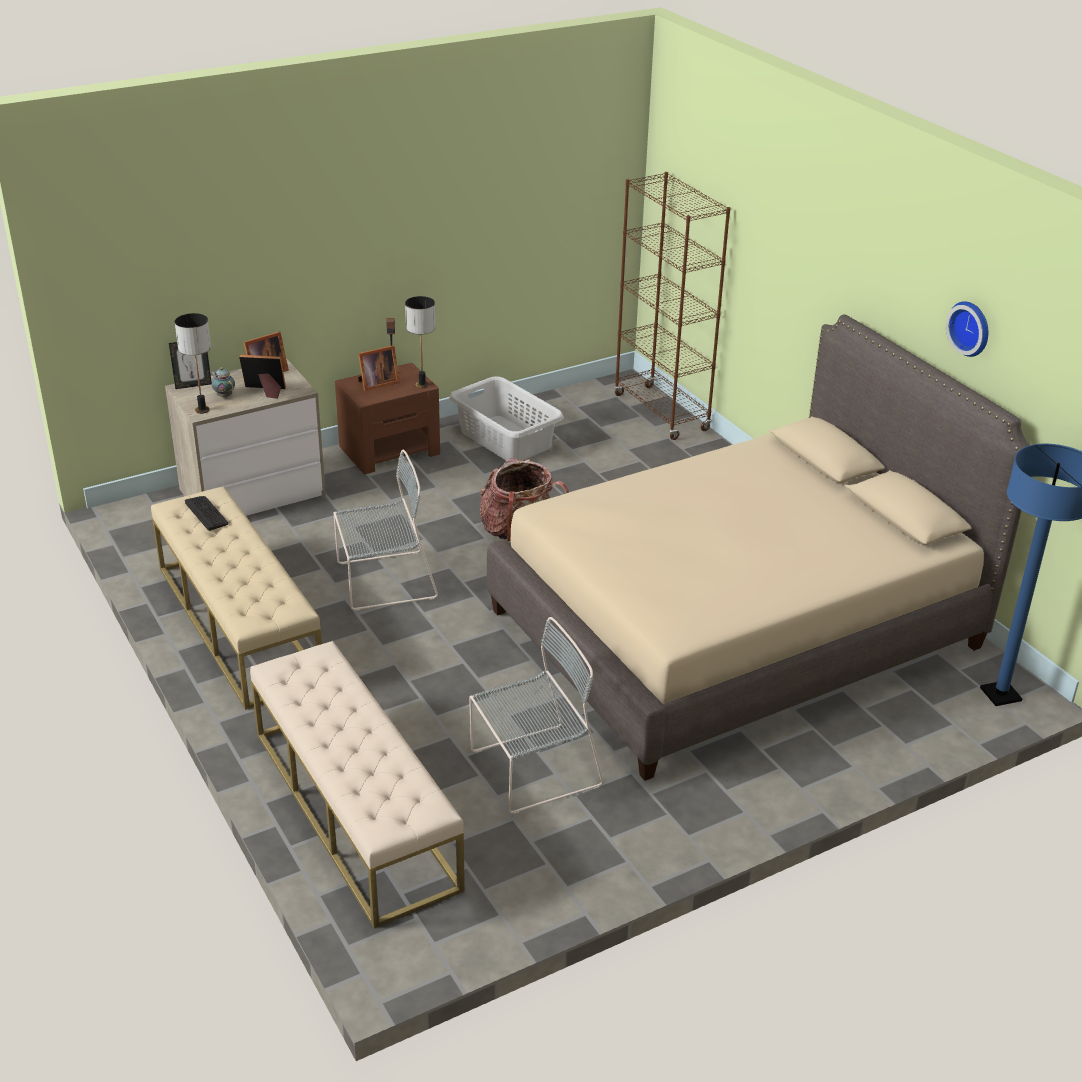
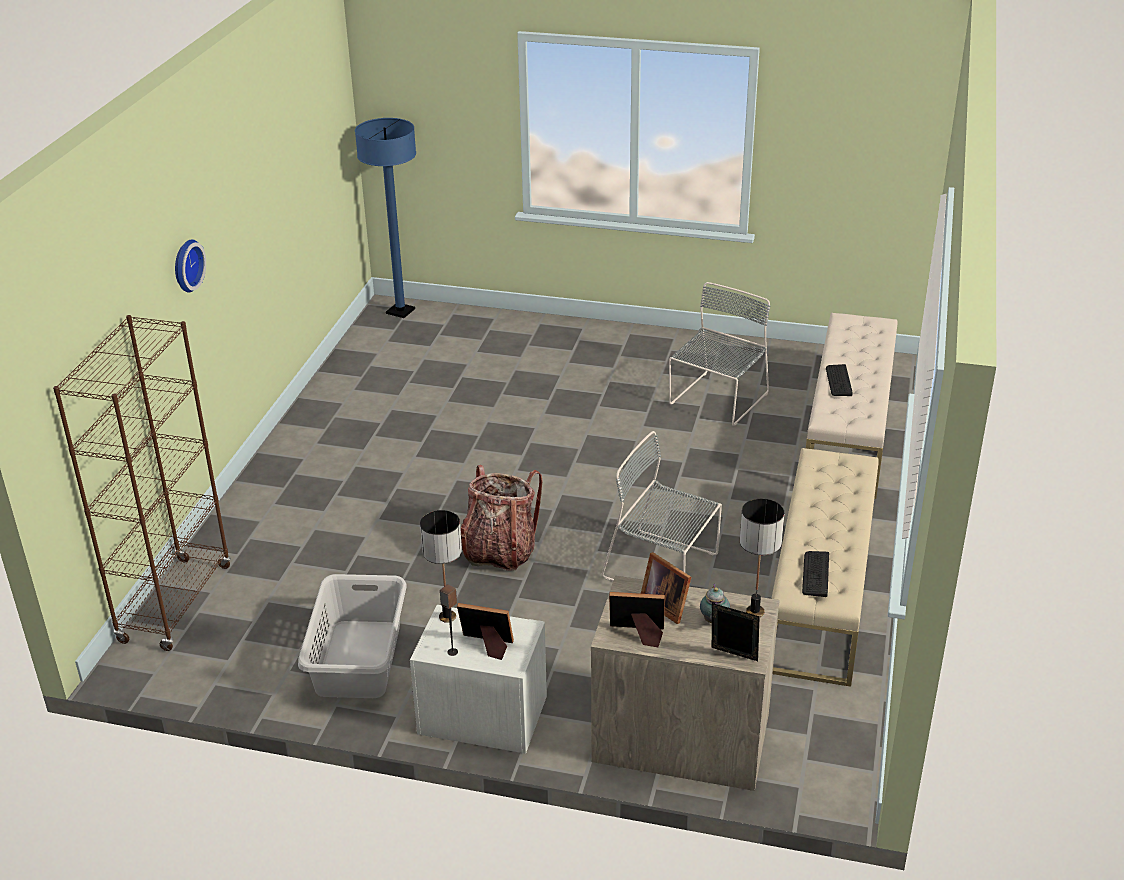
camera: 135 degrees left, 0 degrees up
(351, 705) = (838, 381): none -> keyboard
(390, 450) = (482, 714): brown nightstand -> white nightstand
(531, 770) = (717, 400): grey chair -> grey chair turned 105 degrees clockwise
(736, 629) = (471, 407): beige bed -> none
(971, 328) = (285, 144): wall clock -> wall clock (185, 265)

